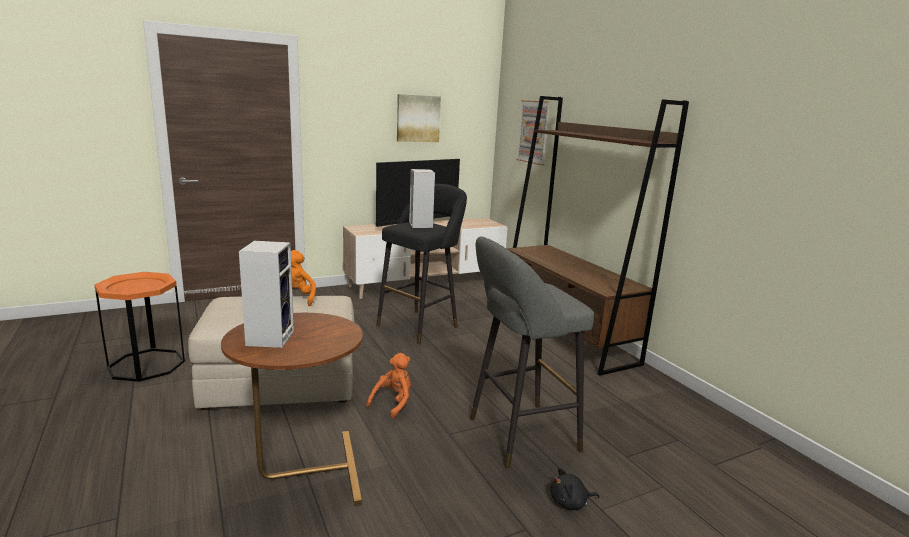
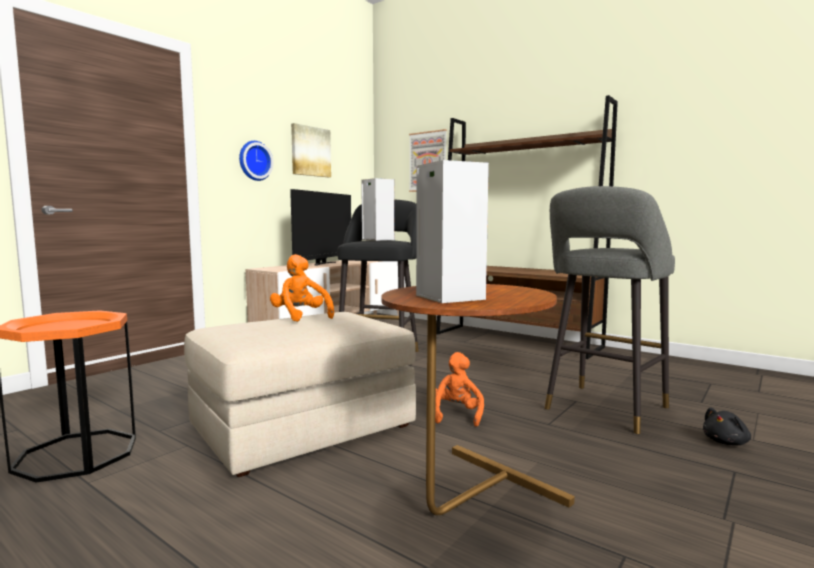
camera: 25 degrees left, 10 degrees down
(356, 132) = (254, 161): none -> wall clock

